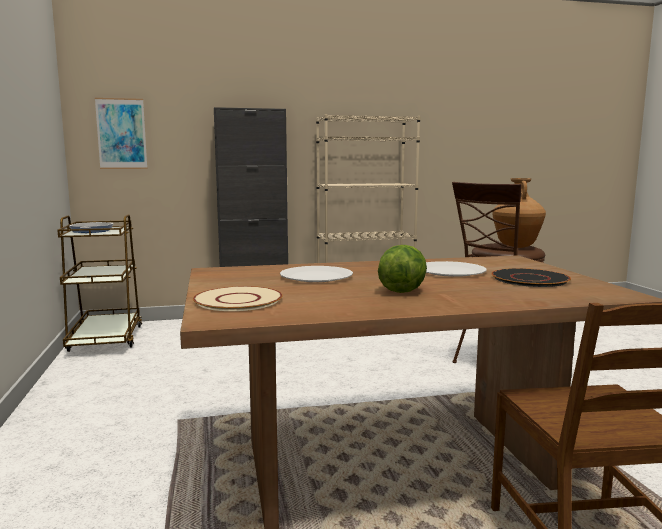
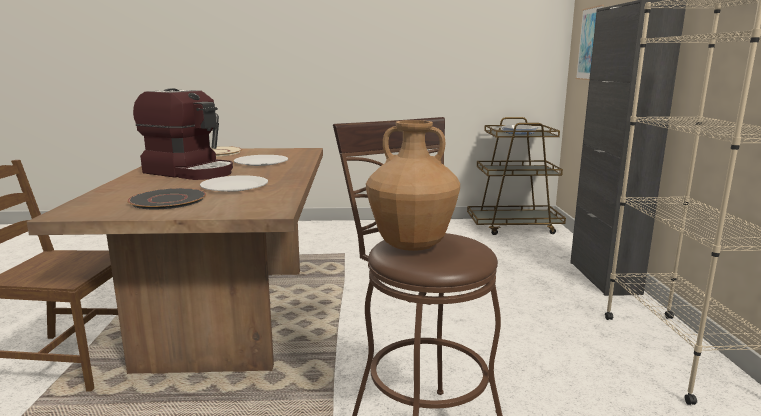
camera: 100 degrees right, 5 degrees up
(402, 290) = (190, 172): lettuce -> coffee machine

